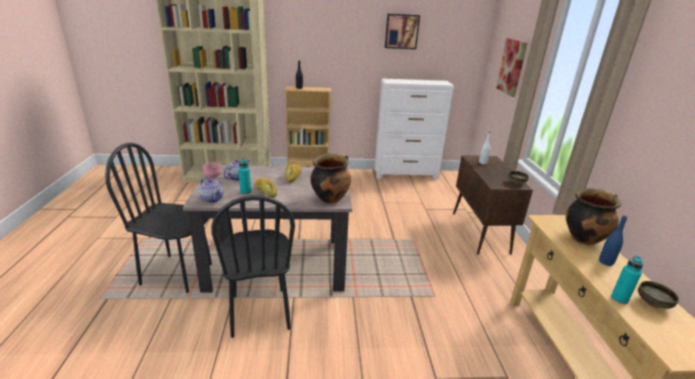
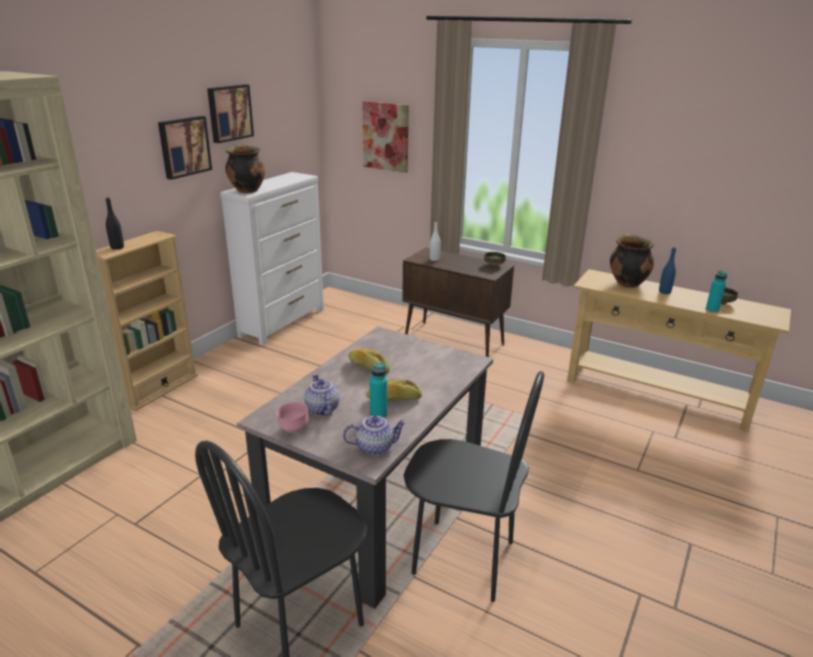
camera: 55 degrees left, 0 degrees up
(330, 198) = (456, 362): cooking pot -> cooking pot (247, 190)
(361, 45) = (184, 146): none -> picture

